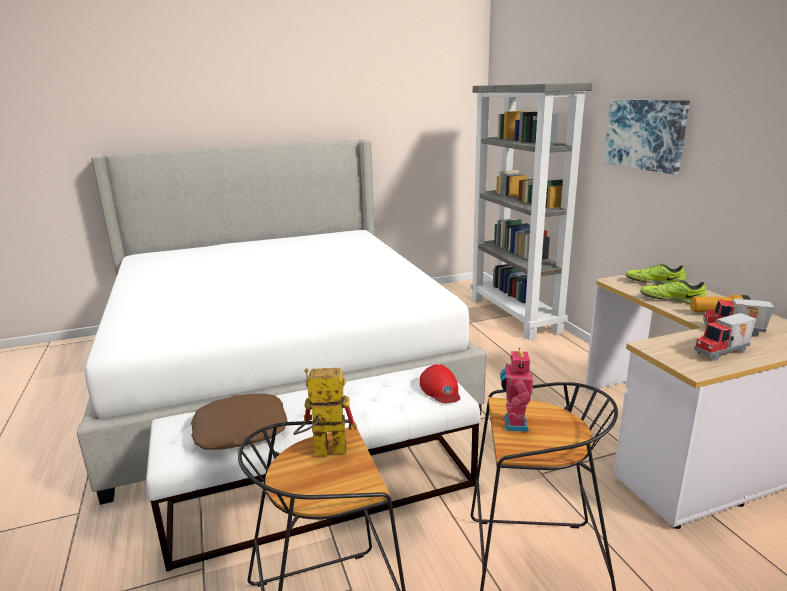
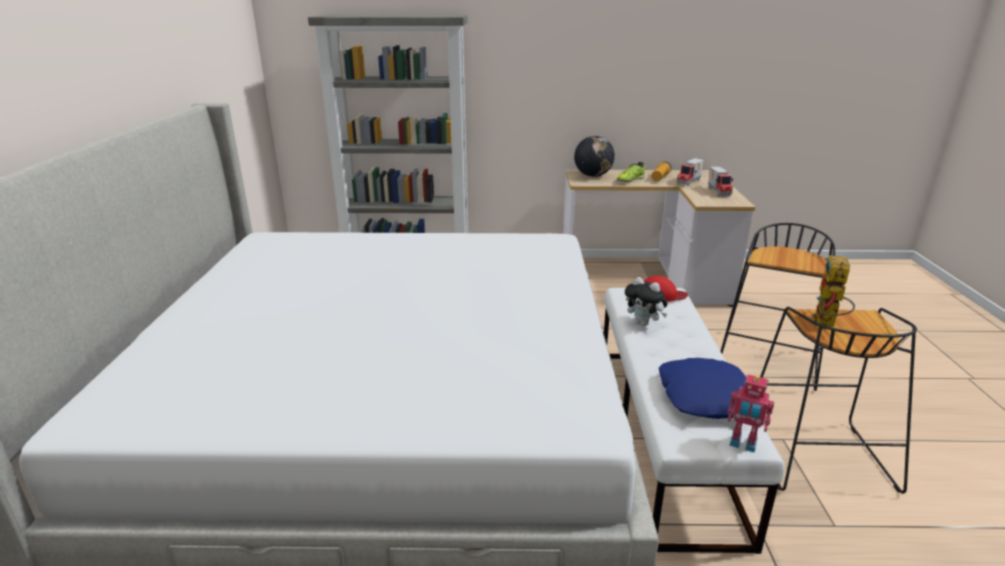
camera: 70 degrees left, 5 degrees up
(241, 429) = (704, 396): brown pillow -> blue pillow
(367, 387) = (644, 323): none -> plush toy
(513, 424) = (786, 261): toy robot -> toy robot (743, 444)
(645, 134) = (537, 60): picture -> none
(653, 282) = (593, 176): shoe -> globe

